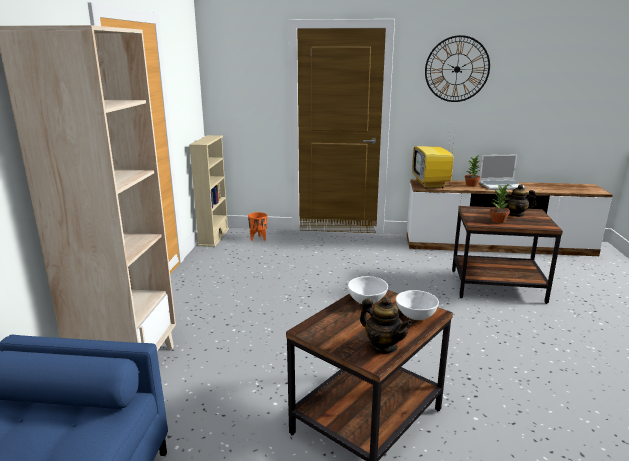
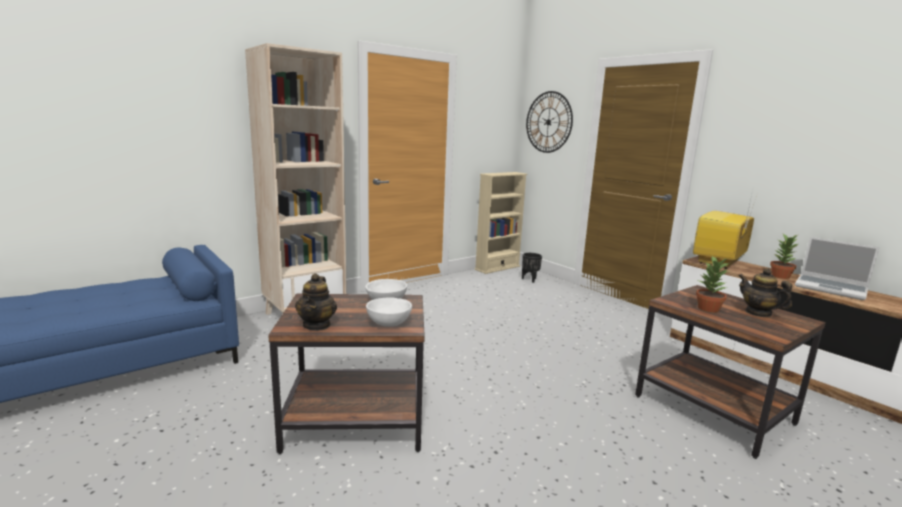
camera: 45 degrees right, 5 degrees down
(258, 238) = (530, 279): orange planter -> black planter
(457, 69) = (792, 112): wall clock -> wall clock (548, 122)

